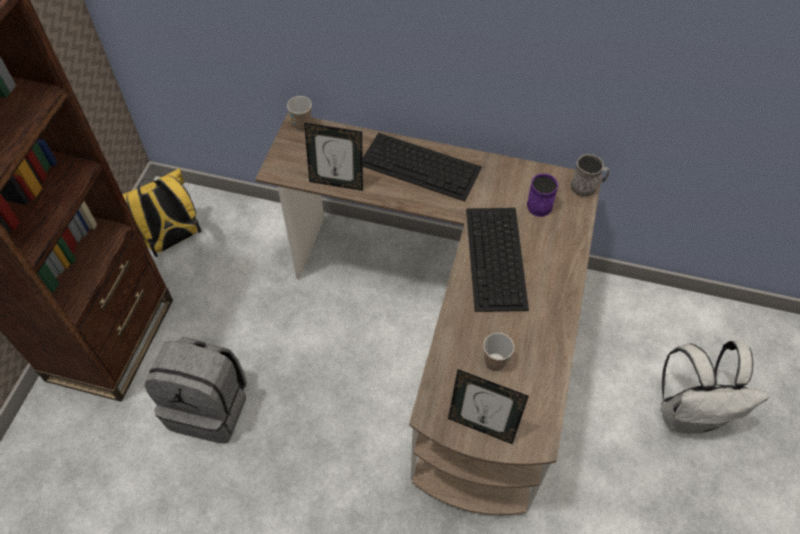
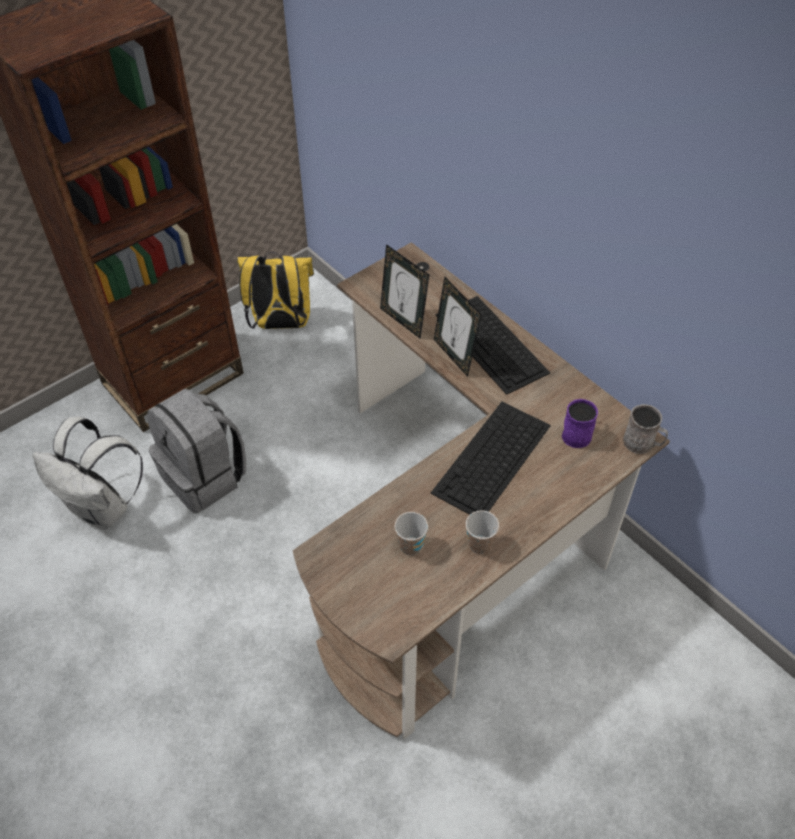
camera: 35 degrees right, 5 degrees down
(302, 125) = (414, 258): cup -> cup (479, 544)
(481, 426) = (351, 591): picture frame -> picture frame (454, 355)
(690, 414) = (648, 763): white backpack -> white backpack (103, 508)

